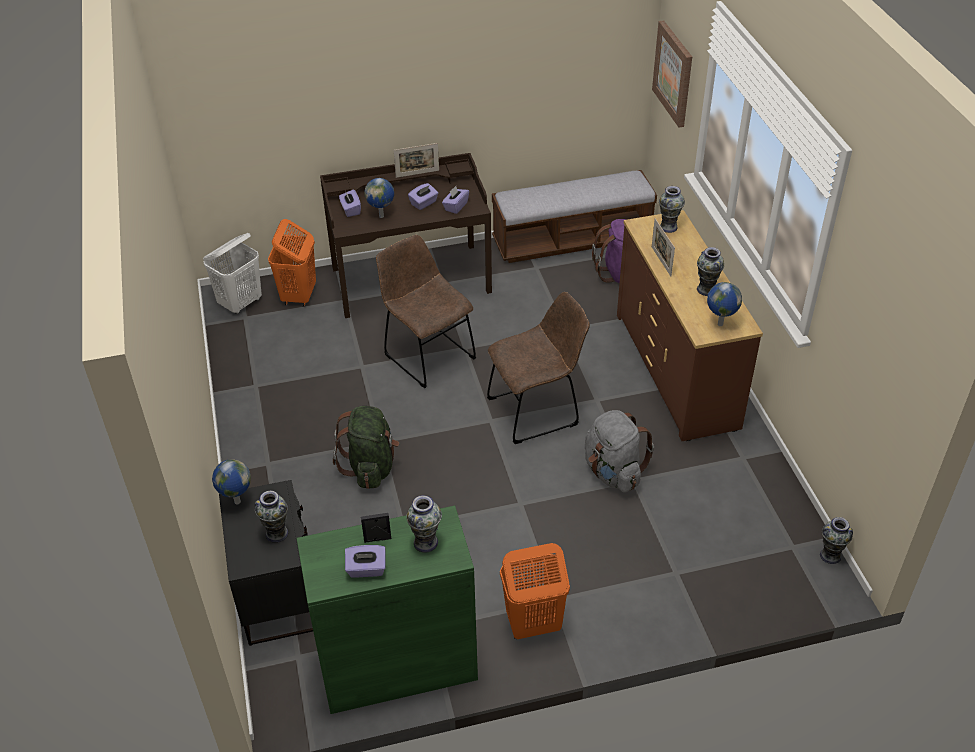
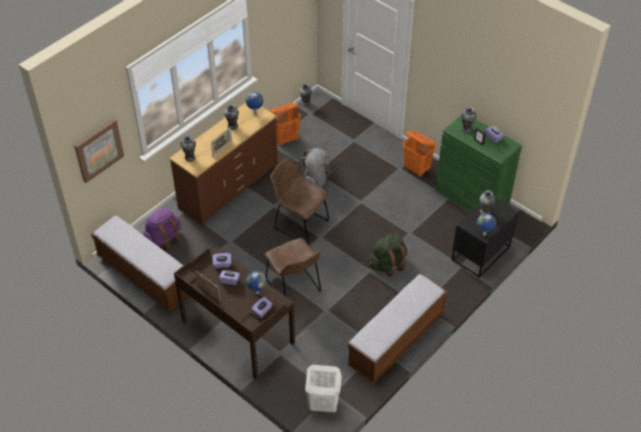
camera: 125 degrees left, 5 degrees up
(246, 407) = (396, 340): none -> bench
(298, 296) = (293, 379): orange laundry basket -> orange laundry basket (286, 139)
(427, 354) = (294, 288): brown chair -> brown chair turned 45 degrees counterclockwise

